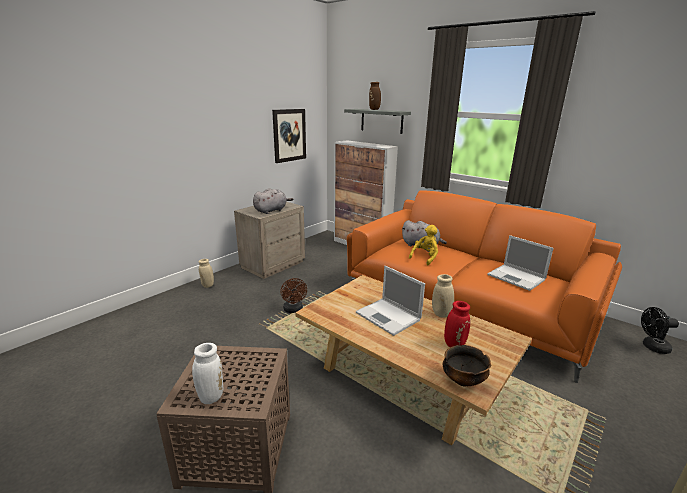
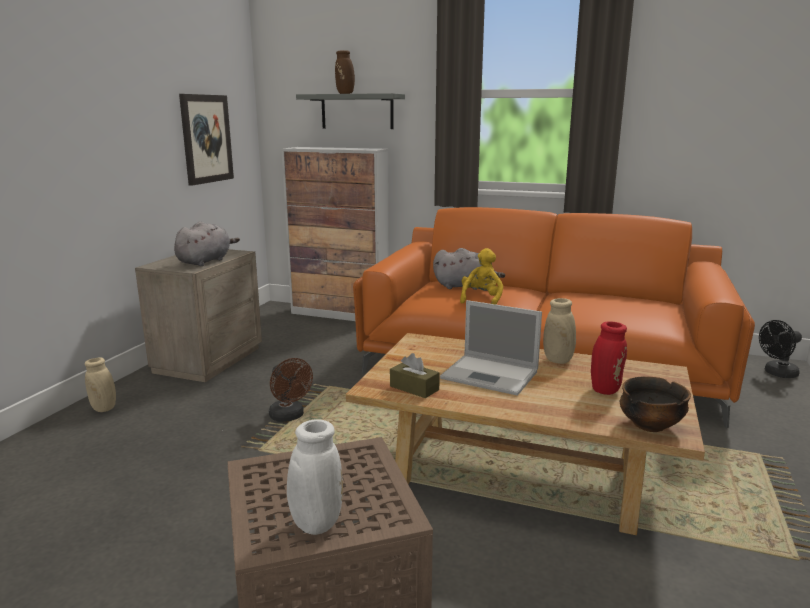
camera: 20 degrees left, 5 degrees down
(335, 316) = (414, 388): none -> brown tissue box
(517, 277) = (619, 305): laptop -> none

